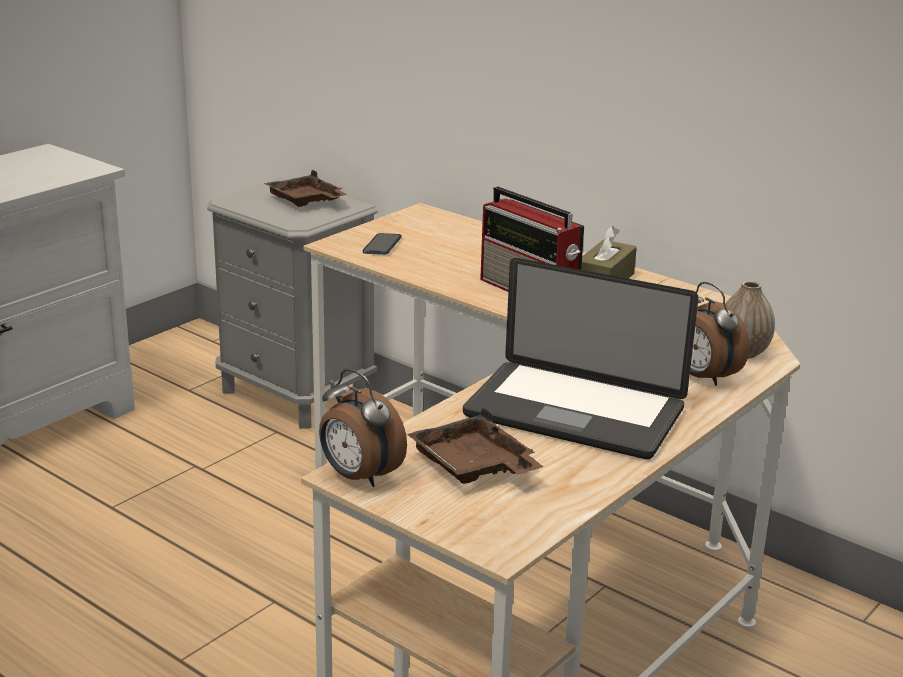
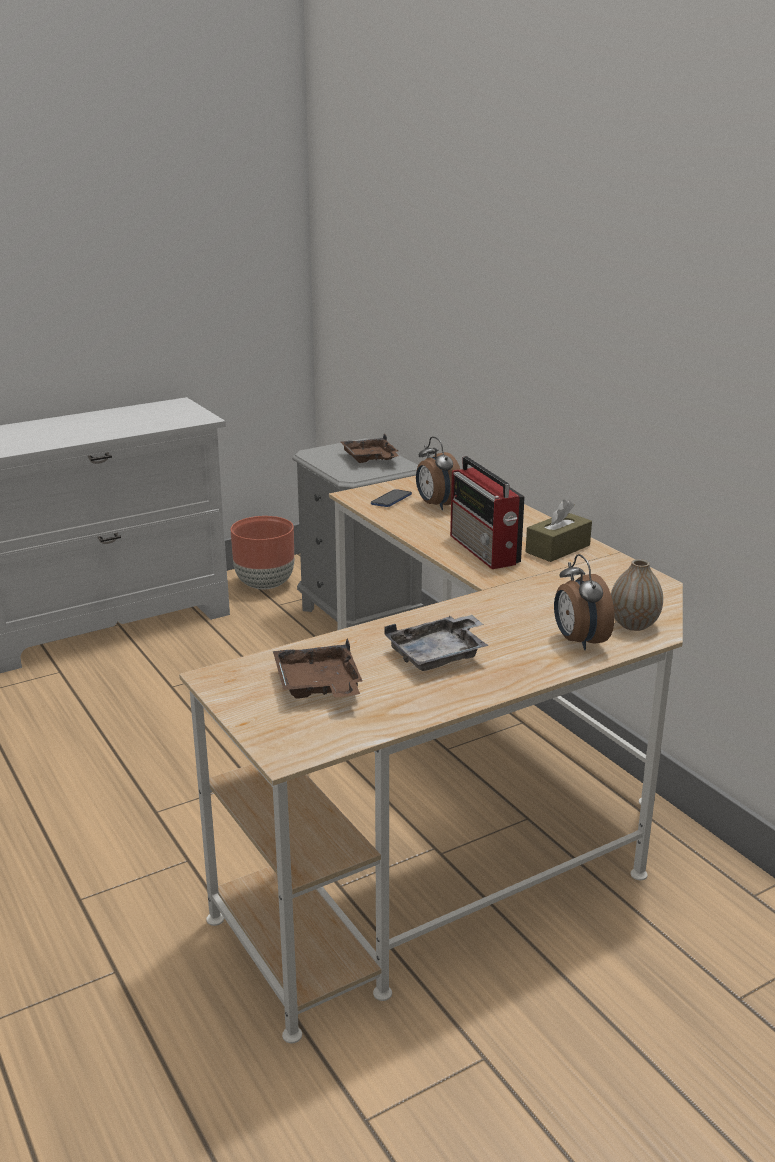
camera: 20 degrees right, 0 degrees up
(158, 367) = (265, 584): none -> brown planter
(358, 477) = (222, 680): alarm clock -> alarm clock (436, 505)
(574, 413) = (439, 655): laptop -> grey tray

